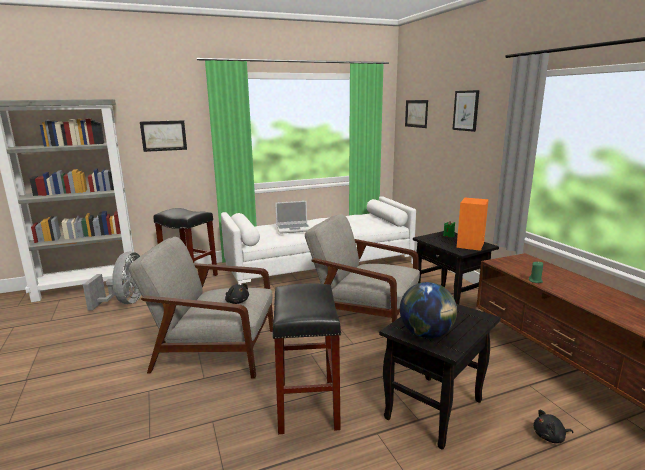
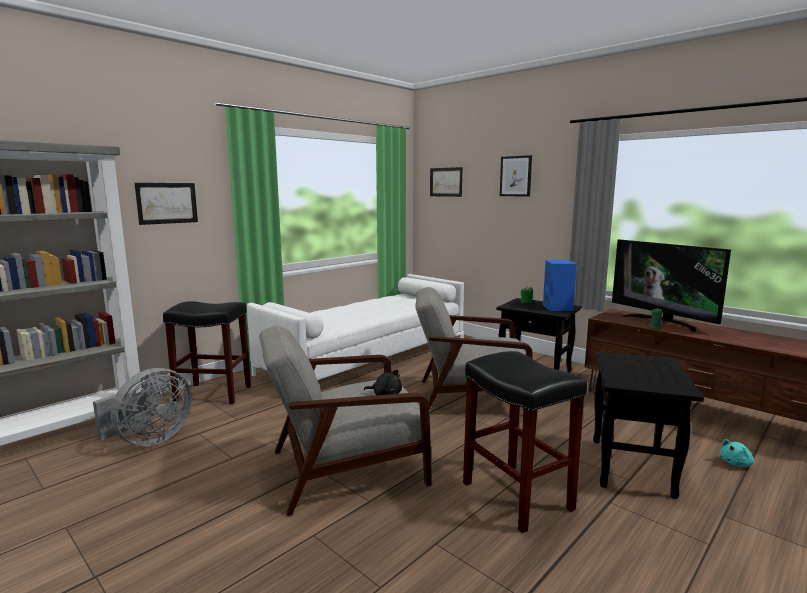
camera: 25 degrees left, 5 degrees down
(125, 302) = (149, 440): grey fan -> grey fan turned 60 degrees clockwise
(294, 229) = (344, 315): laptop -> none
(426, 334) = (647, 381): globe -> none
(471, 245) = (558, 307): orange speaker -> blue speaker
(550, 437) = (736, 463): black plush toy -> turquoise plush toy
(556, 276) = (663, 322): none -> television

